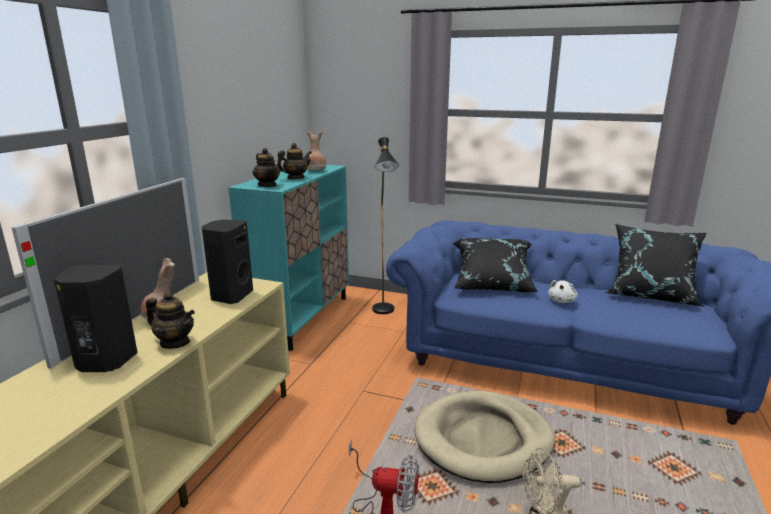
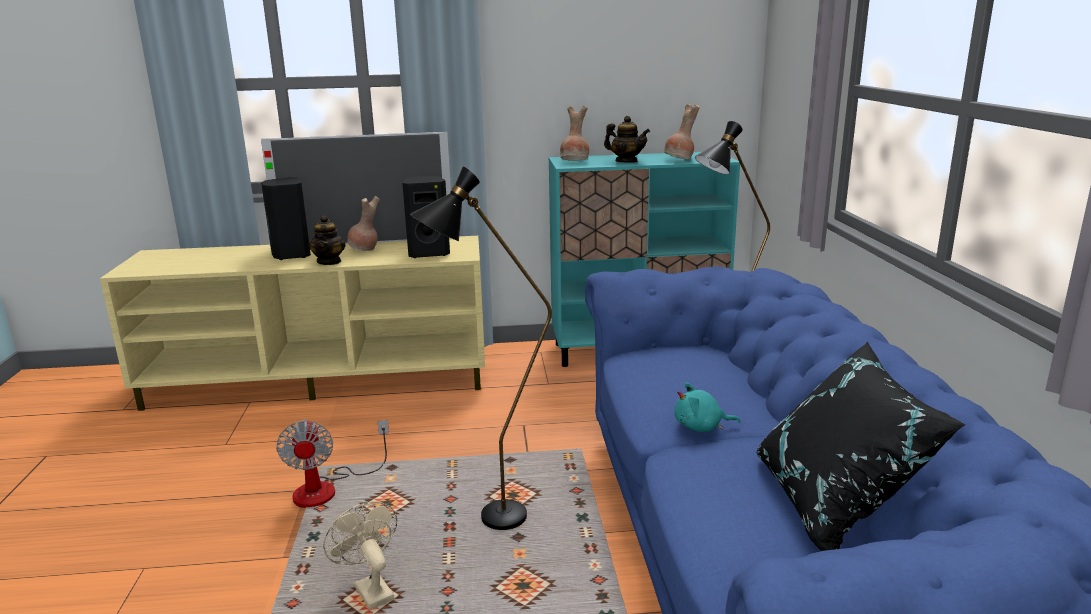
camera: 65 degrees right, 0 degrees up
(267, 185) = (575, 162): teapot -> brown vase
(483, 440) = (487, 521): beige dog bed -> black floor lamp
(492, 282) = (698, 369): black pillow -> none
(561, 301) = (701, 427): white plush toy -> turquoise plush toy

